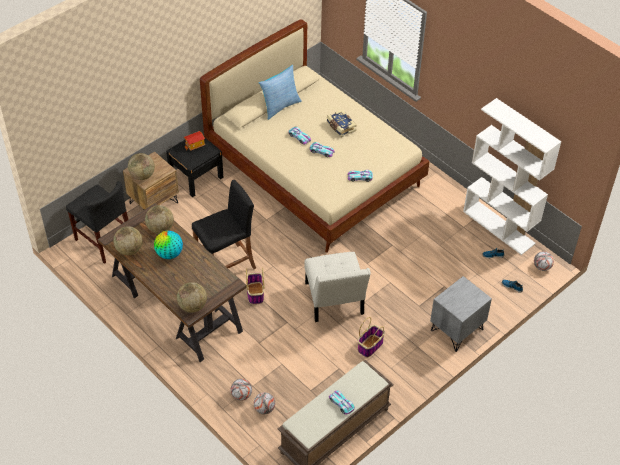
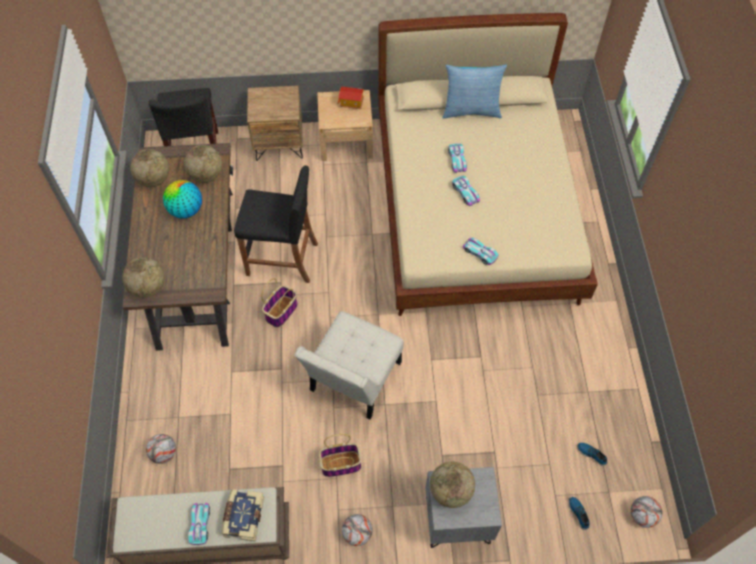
camera: 40 degrees right, 10 degrees up
(142, 175) = (260, 105): globe -> globe (450, 491)
(196, 177) = (346, 141): black nightstand -> beige nightstand
(241, 395) = (158, 419): football -> football (357, 534)
(340, 127) = (516, 176): book -> book (243, 517)
(499, 227) = (633, 423): white bookcase -> none

